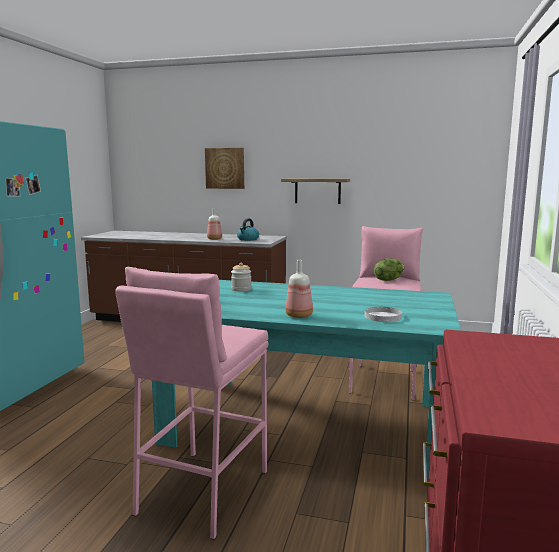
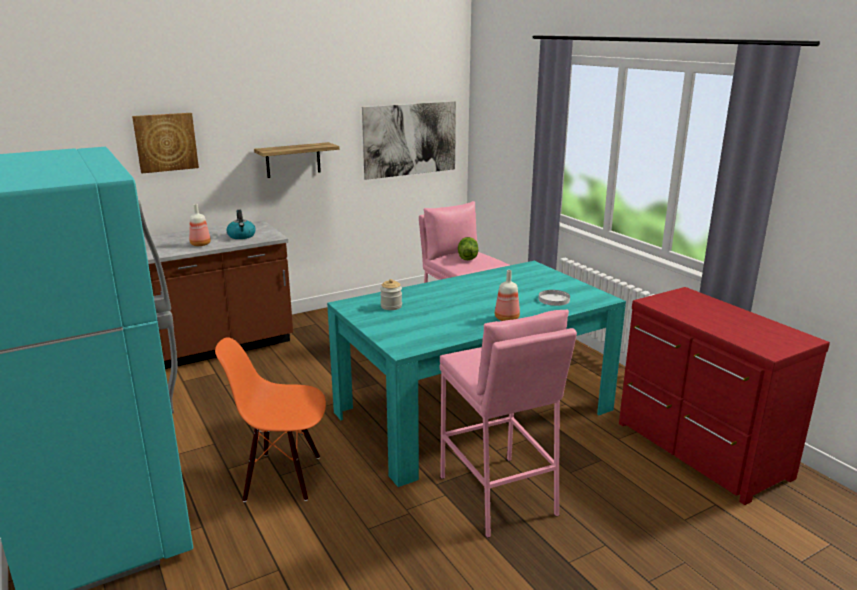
camera: 45 degrees left, 10 degrees up
(114, 403) = (283, 477): none -> orange chair
(433, 183) = (410, 139): none -> picture

